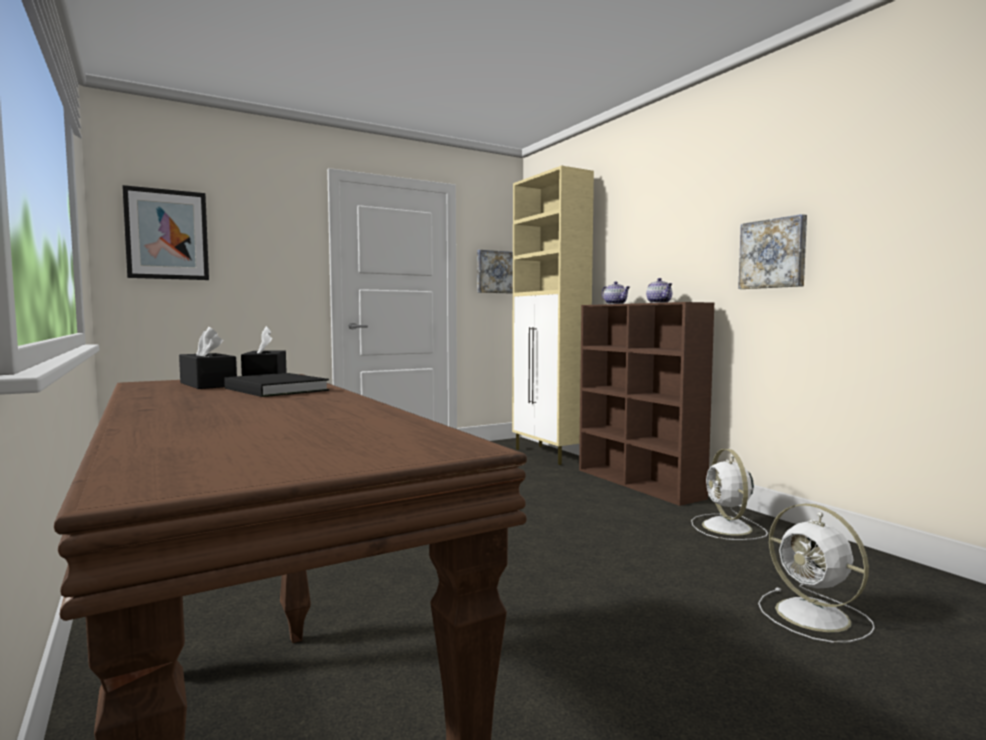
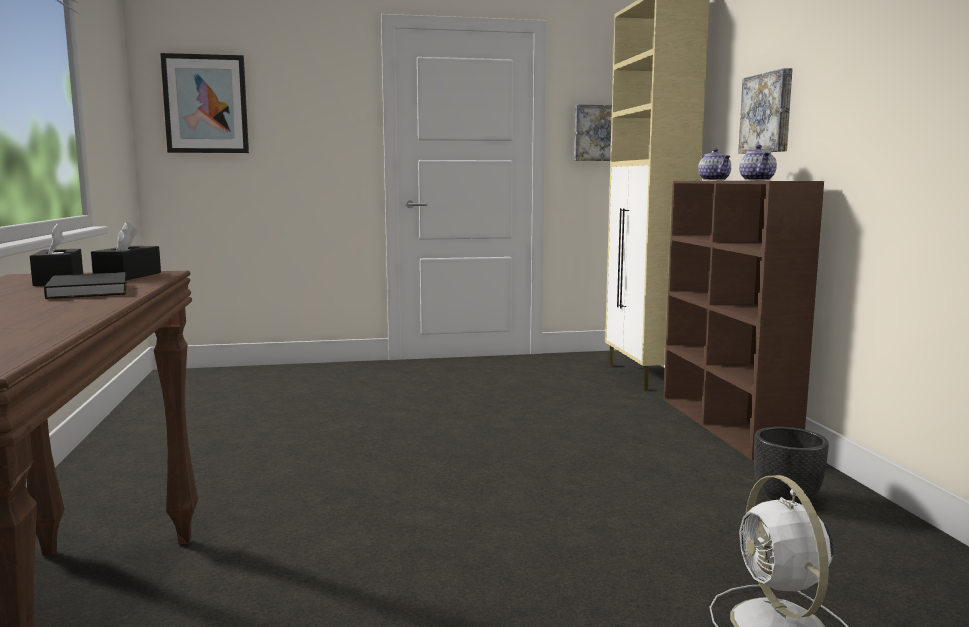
camera: 20 degrees right, 5 degrees up
(727, 528) = (787, 497): white fan -> black planter
(773, 254) = (898, 110): picture -> picture (768, 113)

